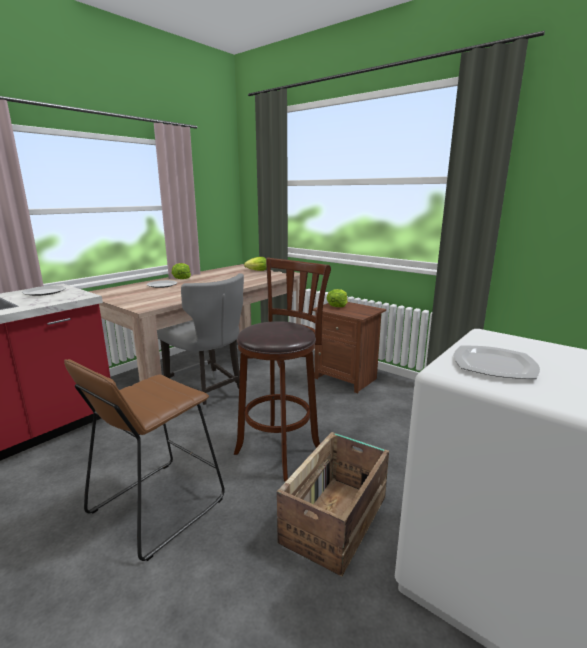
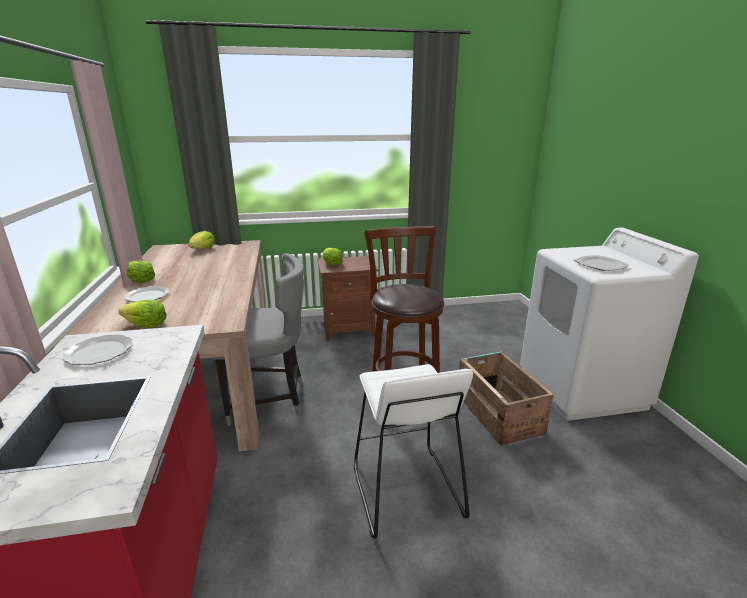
camera: 50 degrees left, 5 degrees up
(121, 296) = (146, 325): none -> lettuce
(157, 505) = (405, 490): brown stool -> white stool

